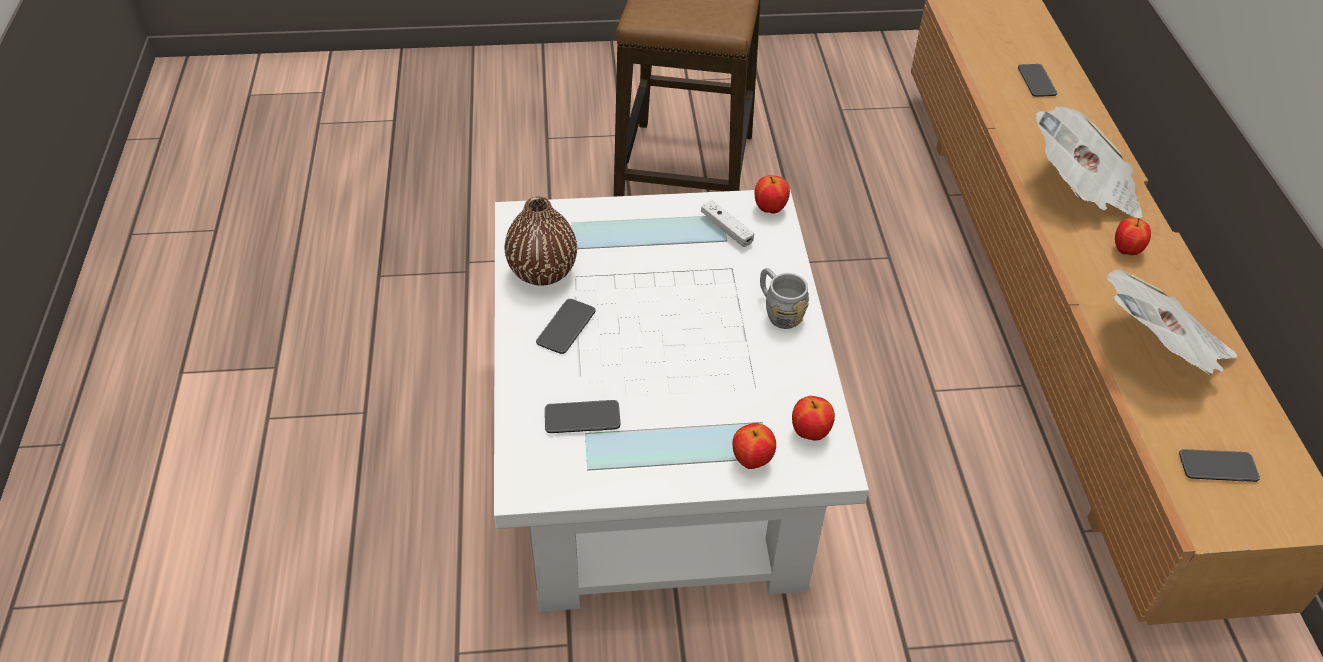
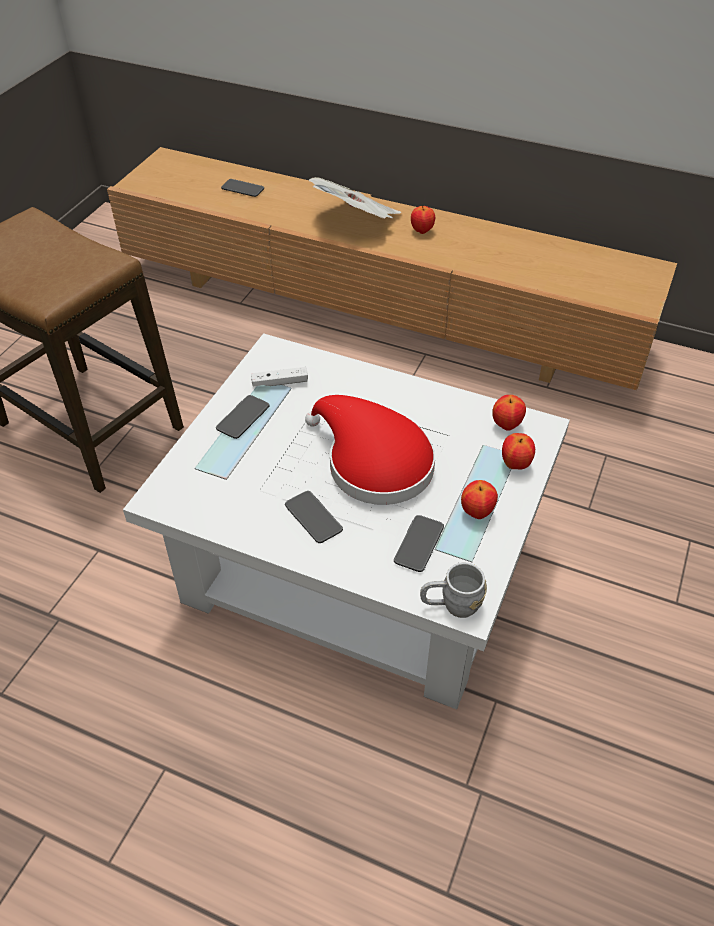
camera: 60 degrees left, 0 degrees up
(542, 271) = (238, 508): brown vase -> none
(668, 342) = (373, 463): none -> red hat
(770, 209) = (277, 352): apple -> apple (477, 512)
(778, 311) = (384, 392): grey mug -> grey mug (451, 605)
(1160, 349) = (508, 258): newspaper -> none
(1218, 466) = (604, 282): phone -> phone (243, 417)

